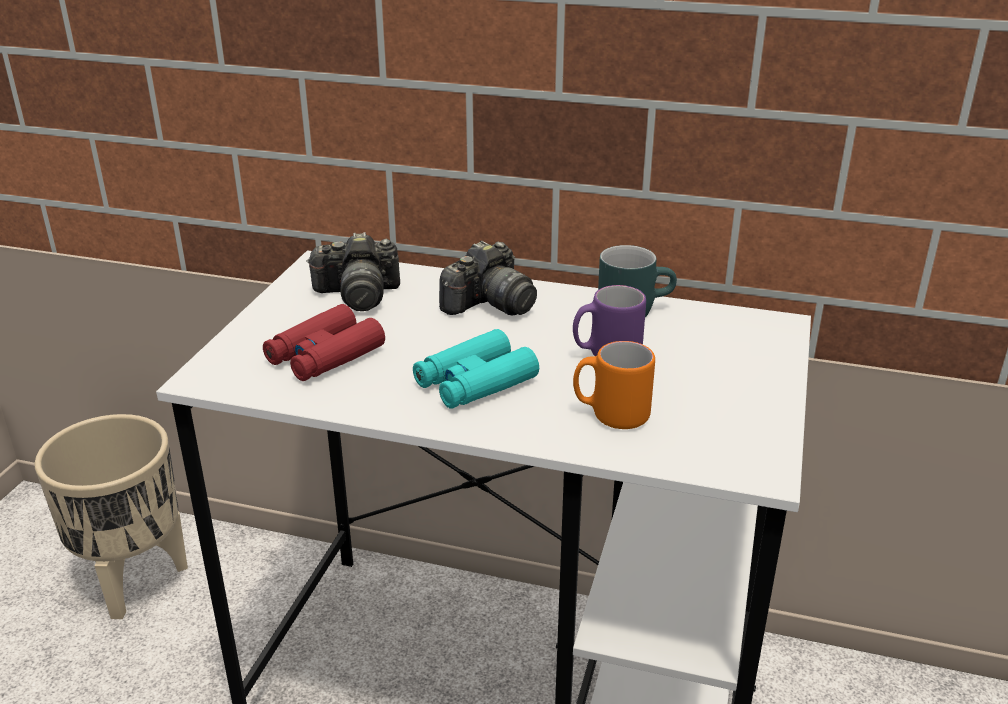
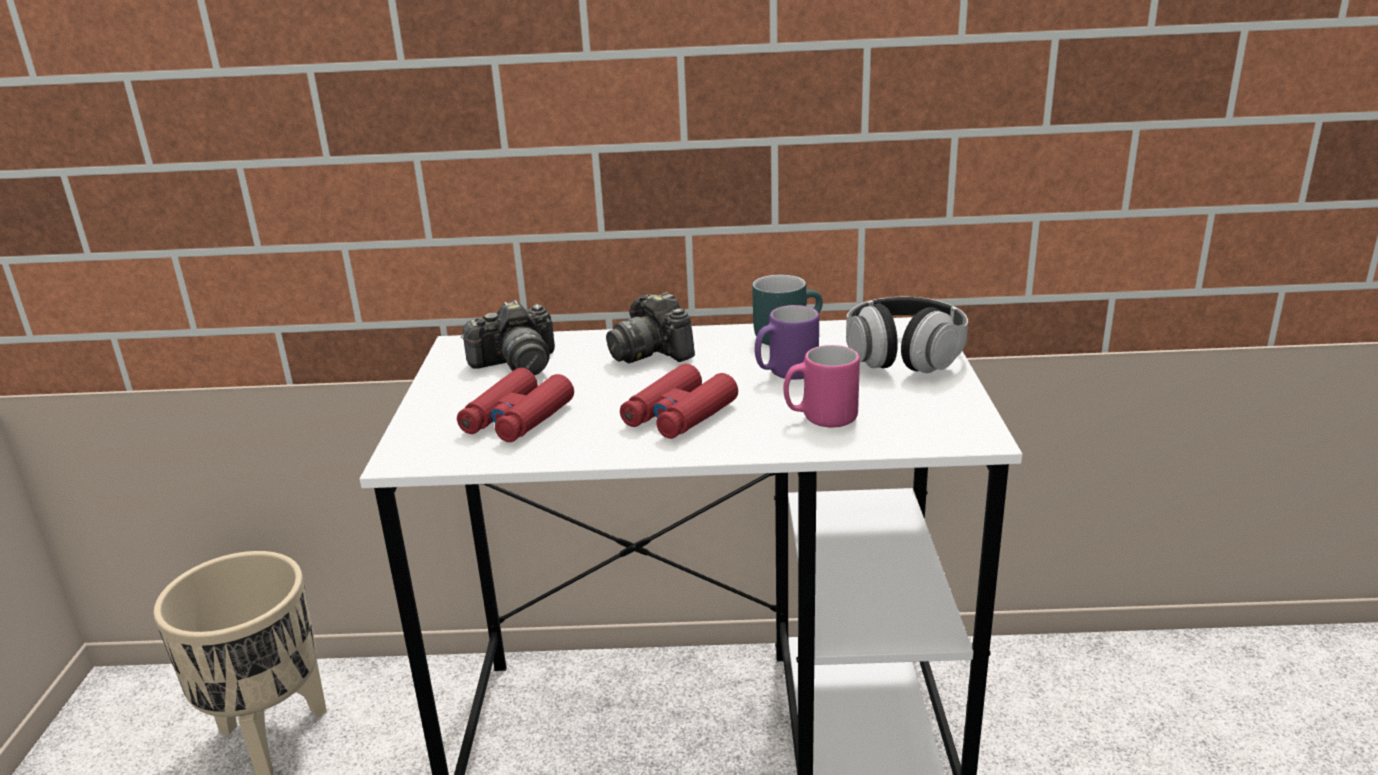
camera: 15 degrees left, 5 degrees down
(475, 382) = (679, 415): turquoise binoculars -> red binoculars
(489, 305) = (651, 352): camera -> camera turned 120 degrees clockwise
(610, 415) = (820, 418): orange mug -> pink mug
(741, 358) = (904, 356): none -> headphones

